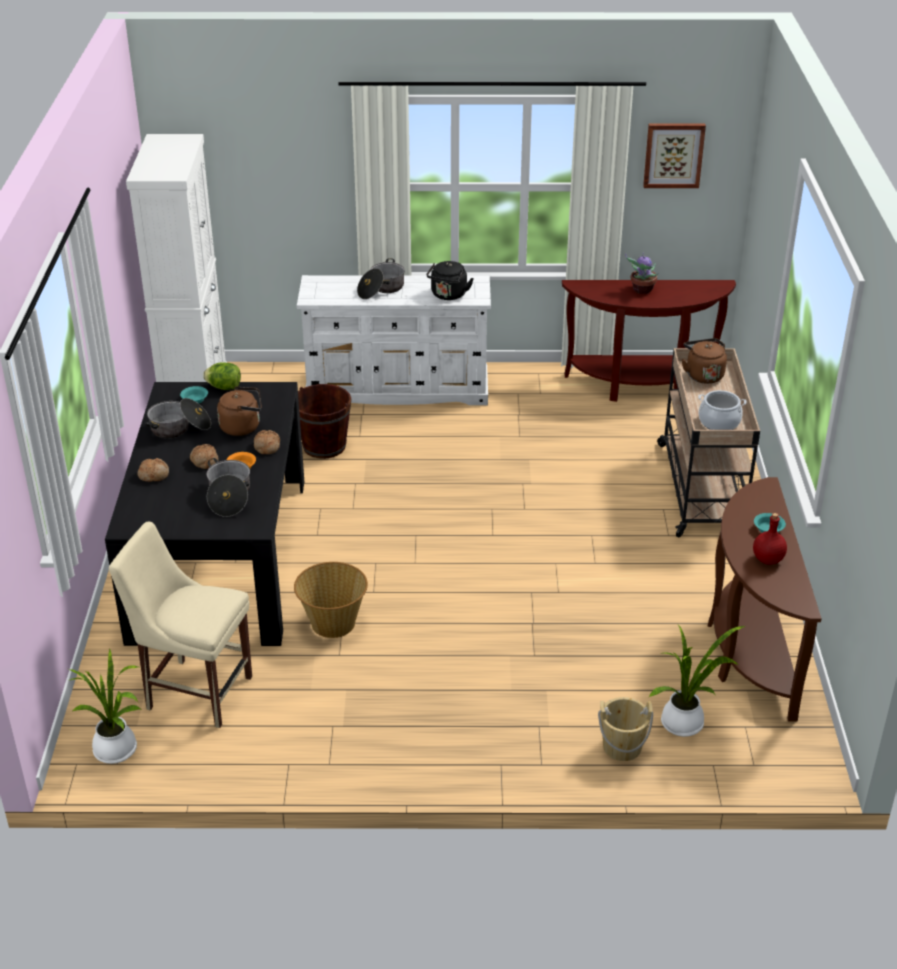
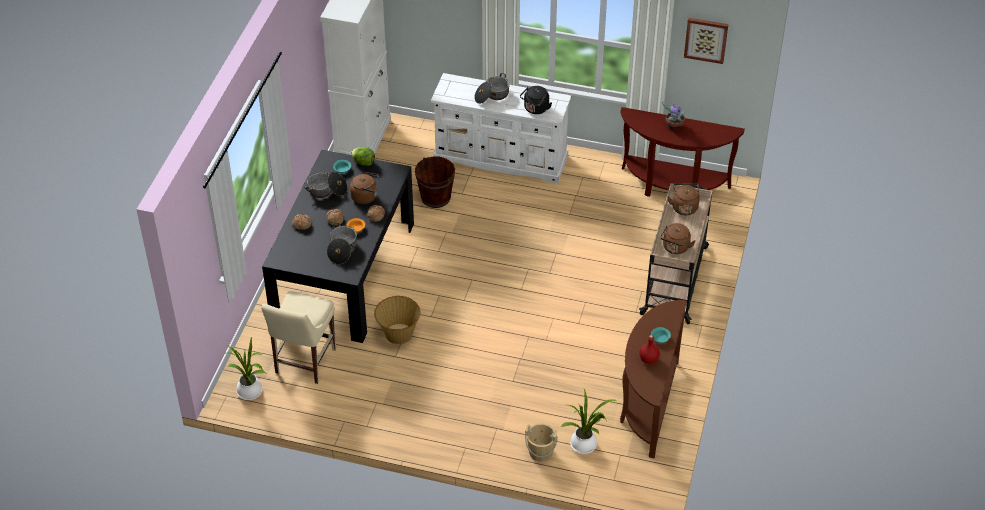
camera: 15 degrees right, 10 degrees up
(195, 691) = (304, 363): beige chair -> beige chair turned 105 degrees counterclockwise
(719, 422) = (675, 248): cooking pot -> brown kettle

